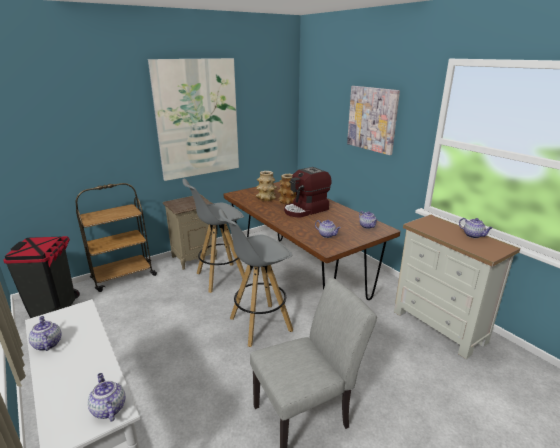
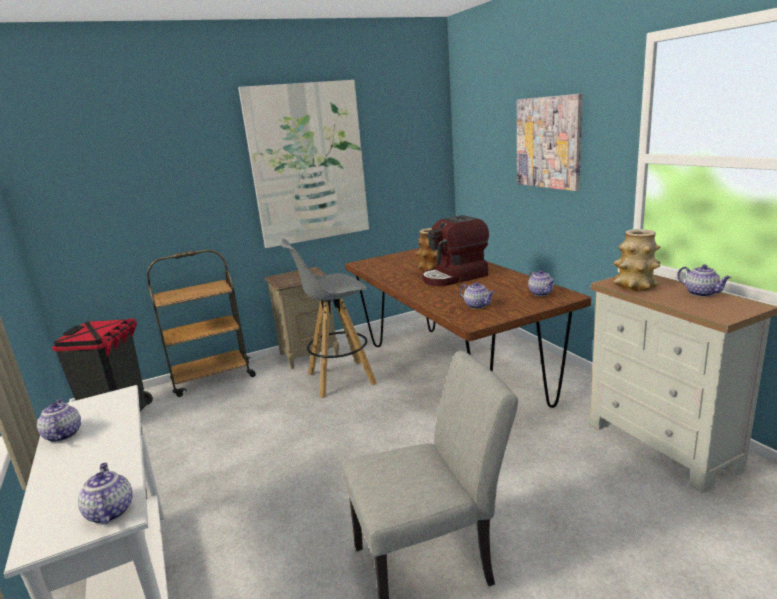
camera: 10 degrees right, 5 degrees down
(259, 324) = (382, 438): grey stool -> none
(266, 198) = (402, 266): vase -> vase (635, 287)

